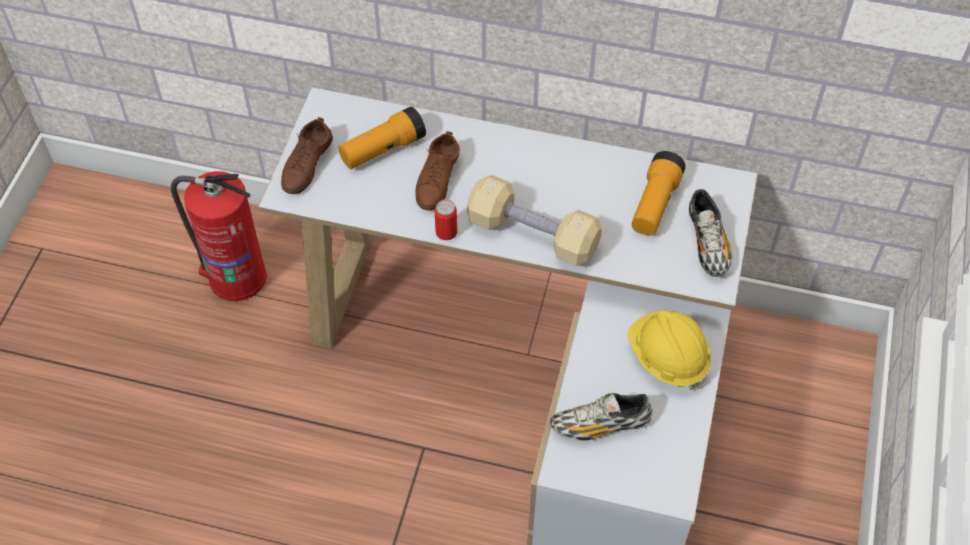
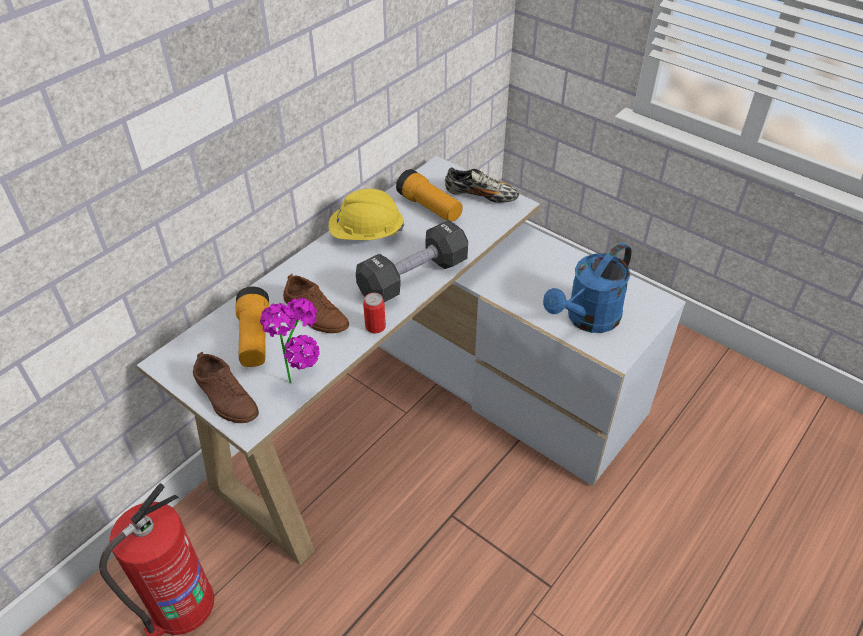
camera: 65 degrees left, 10 degrees down
(352, 208) = (303, 380): none -> potted plant
(533, 234) = (413, 277): beige dumbbell -> black dumbbell
(600, 425) = (587, 319): shoe -> blue watering can
(667, 358) = (546, 265): yellow hard hat -> yellow hard hat (366, 234)

